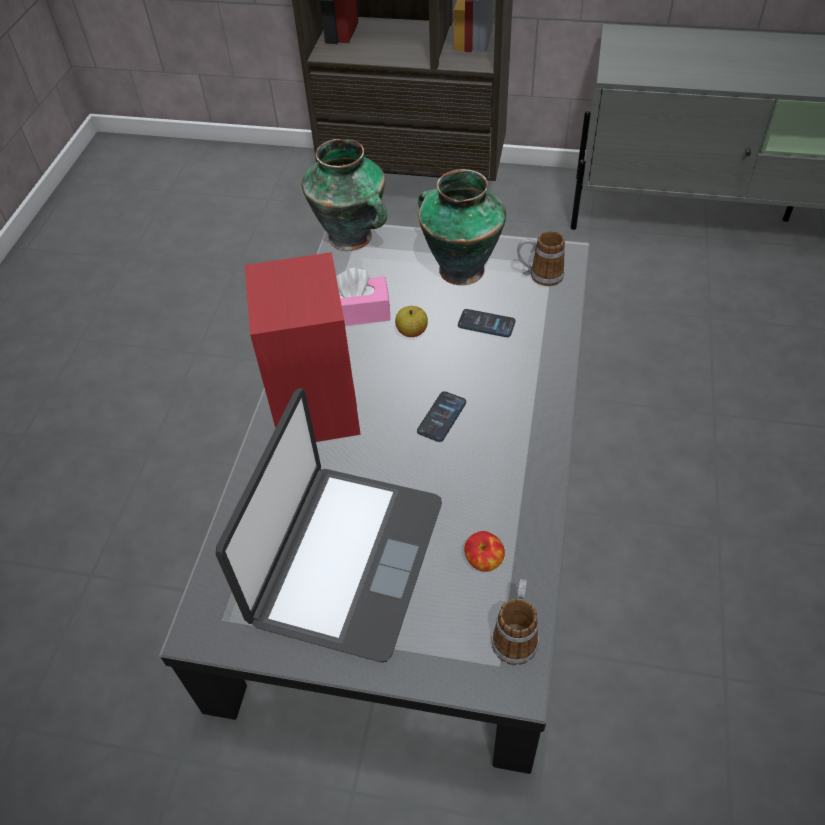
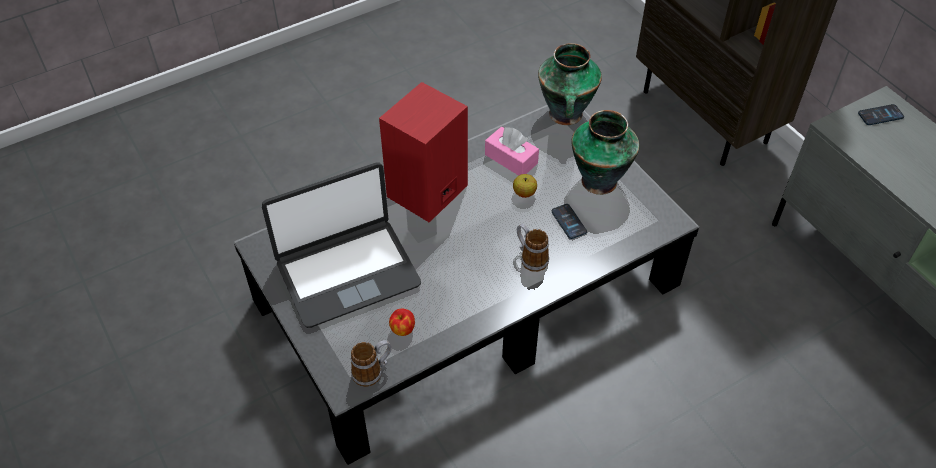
camera: 45 degrees right, 0 degrees up
(442, 417) = (477, 248): phone -> phone (880, 115)
(539, 276) = (638, 220): mug -> mug (530, 257)

